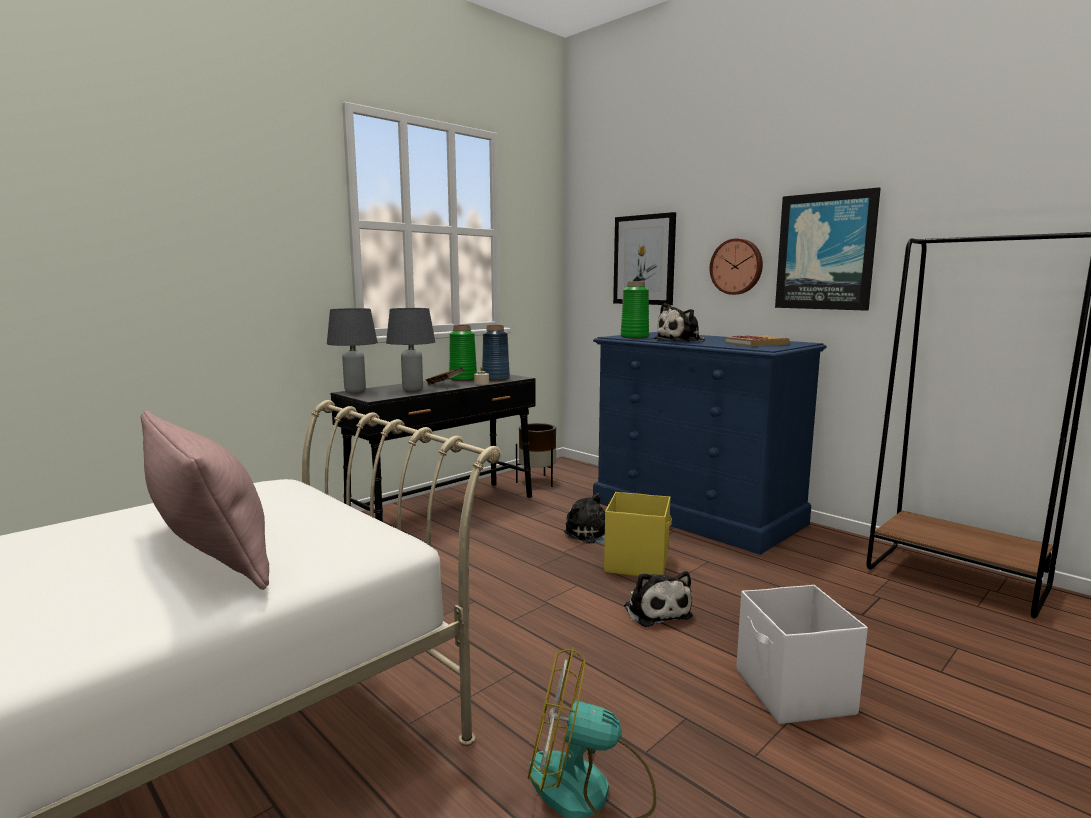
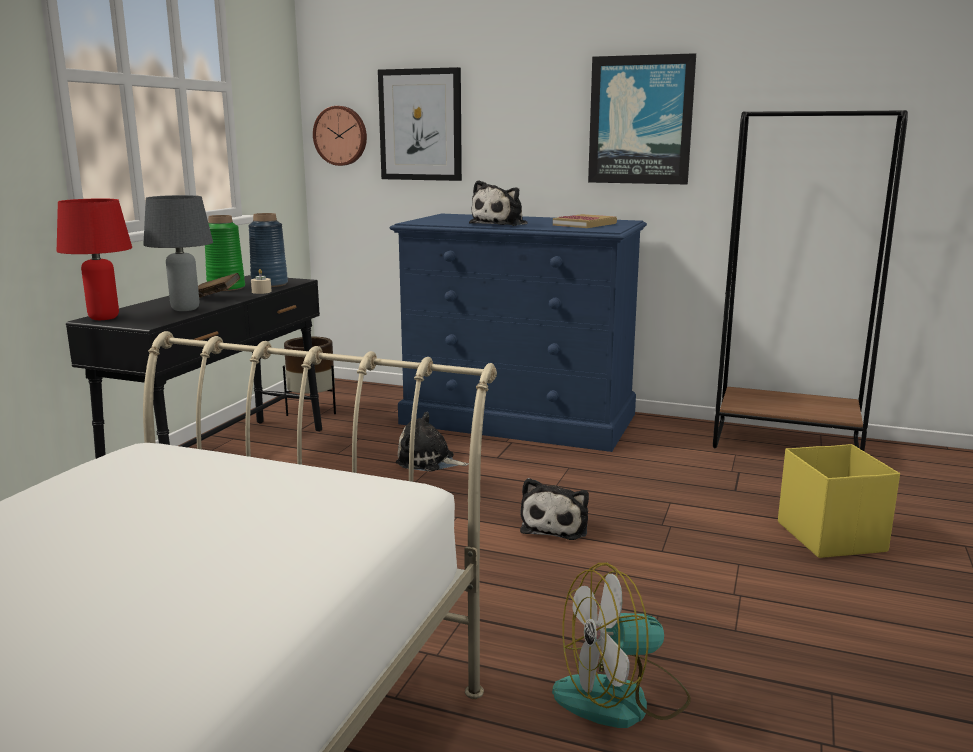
camera: 25 degrees left, 5 degrees up
(209, 549) = (207, 535): pink pillow -> none
(355, 392) = (103, 318): grey table lamp -> red table lamp
(634, 337) = (438, 222): green vase -> none
(637, 562) = (500, 482): yellow storage box -> yellow storage box (830, 536)
(656, 610) = (556, 525): plush toy -> plush toy turned 60 degrees clockwise
(737, 266) = (540, 135): wall clock -> wall clock (341, 135)
(794, 693) = (728, 570): white storage box -> none

